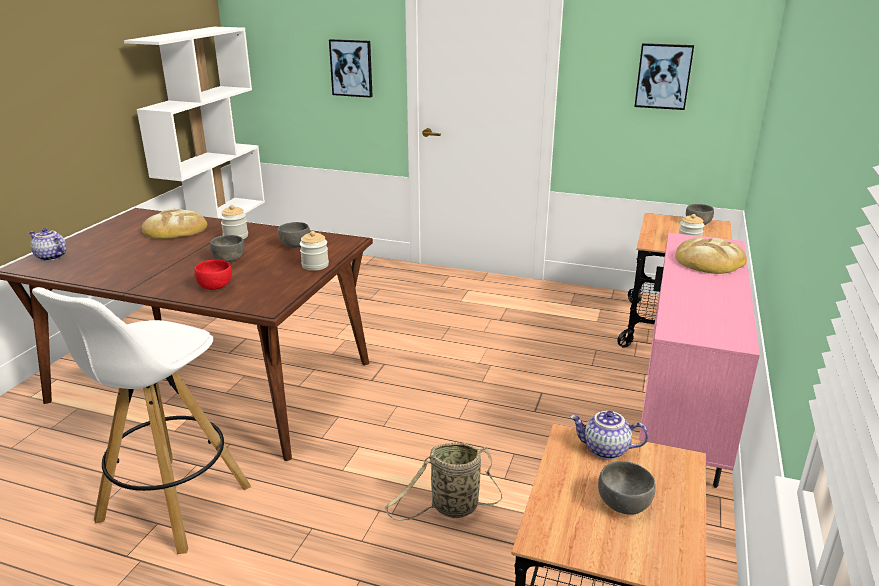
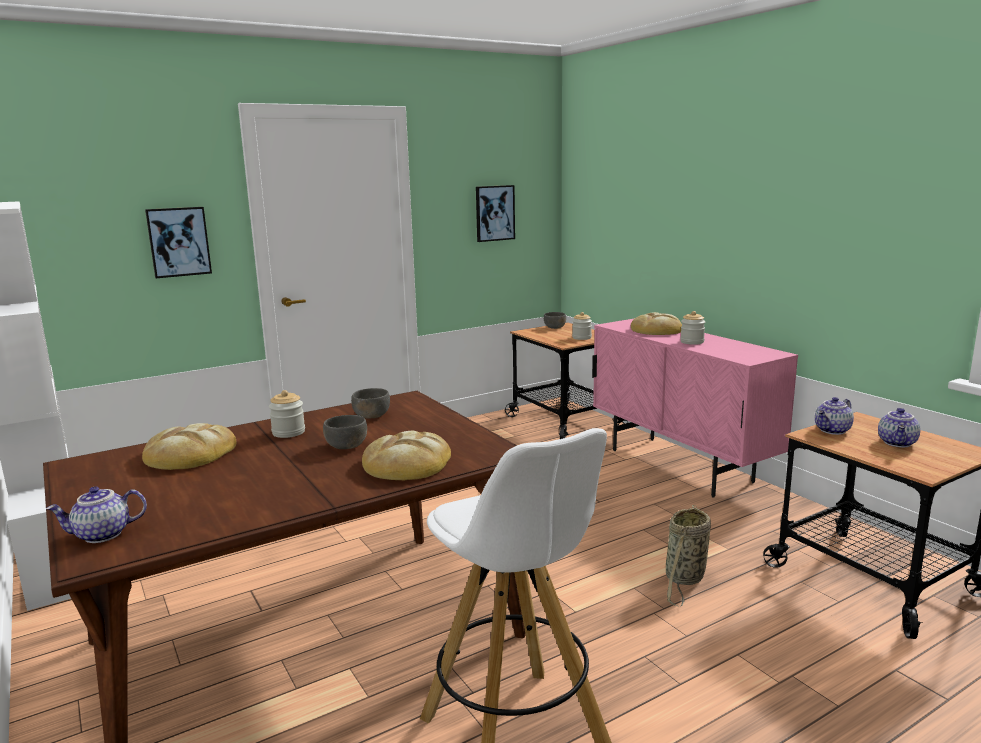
camera: 50 degrees left, 10 degrees down
(215, 286) = (407, 463): red bowl -> bread
(315, 265) = (441, 418): jar -> jar (692, 342)
(624, 503) = (898, 443): grey bowl -> teapot

